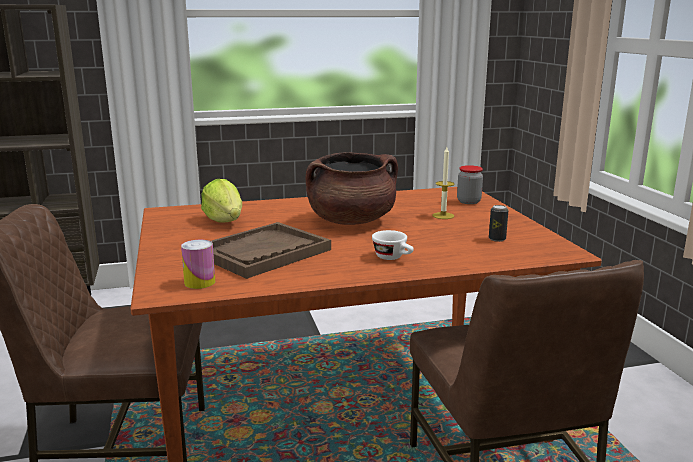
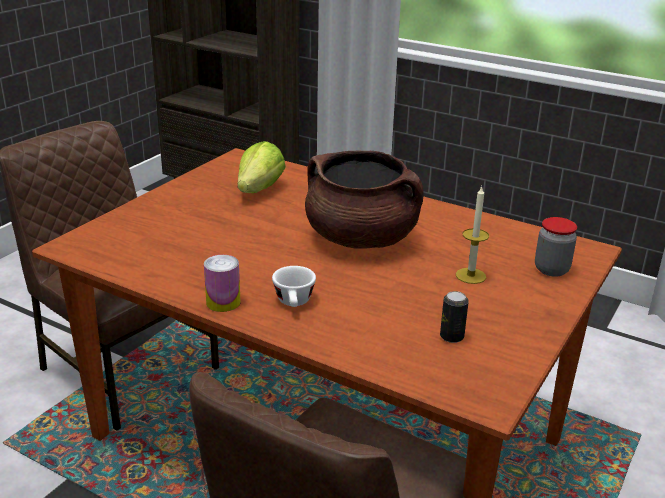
camera: 45 degrees right, 10 degrees up
(200, 282) = (109, 249): can -> can (223, 302)
(263, 252) = (211, 241): brown tray -> none

